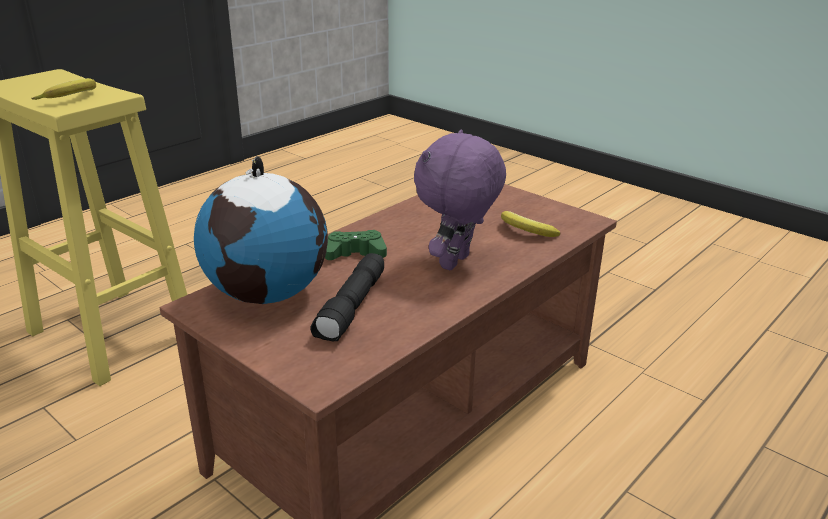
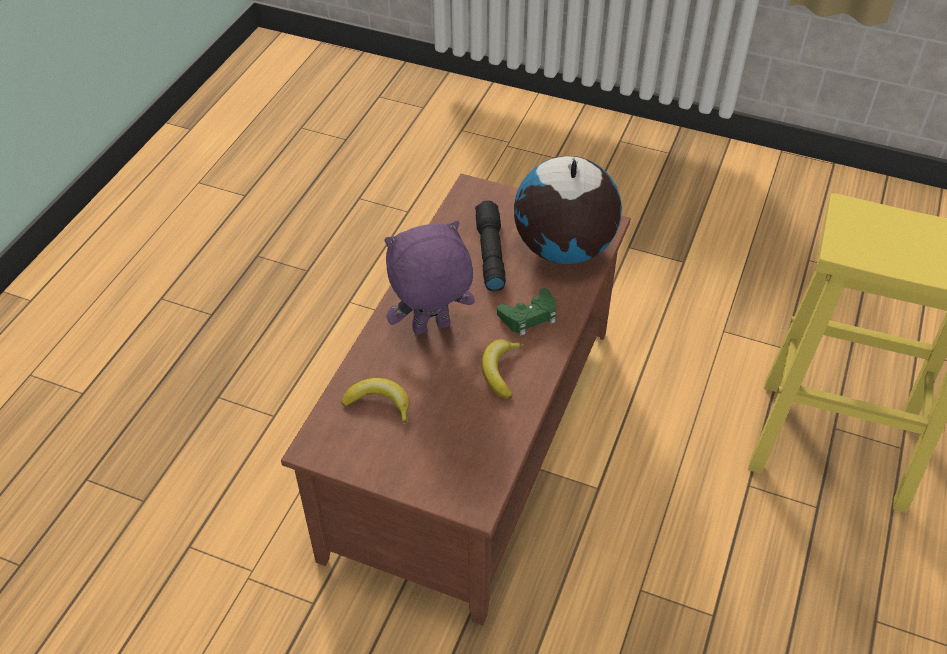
camera: 160 degrees right, 20 degrees up
(72, 97) = (879, 232): banana -> banana (500, 371)
(456, 263) = (431, 329): purple plush toy -> purple plush toy turned 120 degrees counterclockwise

